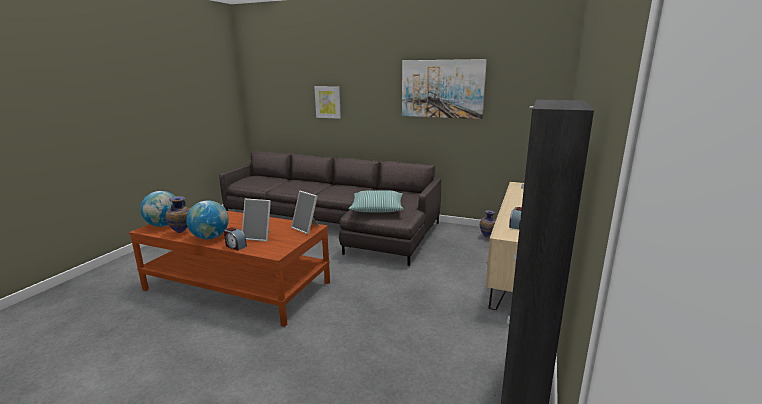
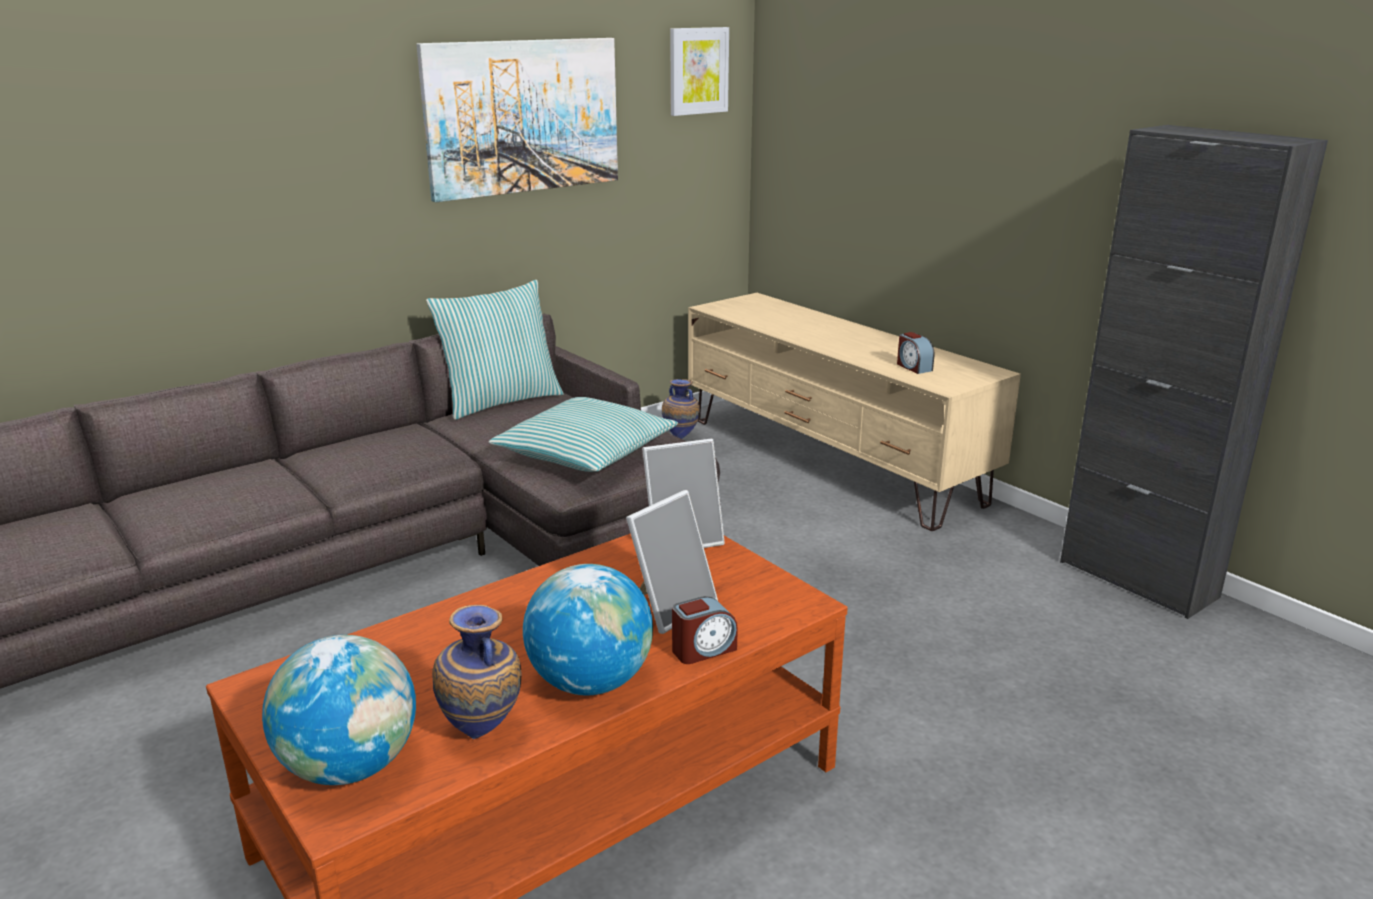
camera: 60 degrees left, 5 degrees up
(328, 102) = (173, 195): picture -> picture (698, 71)
(403, 191) = (500, 401): none -> pillow

